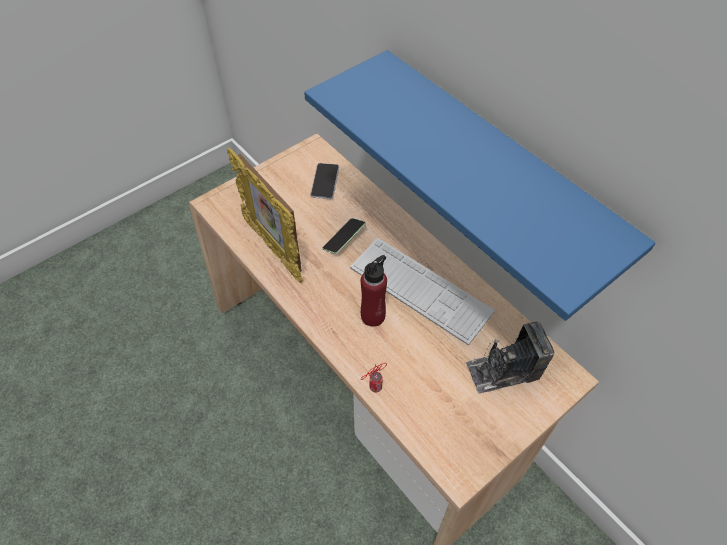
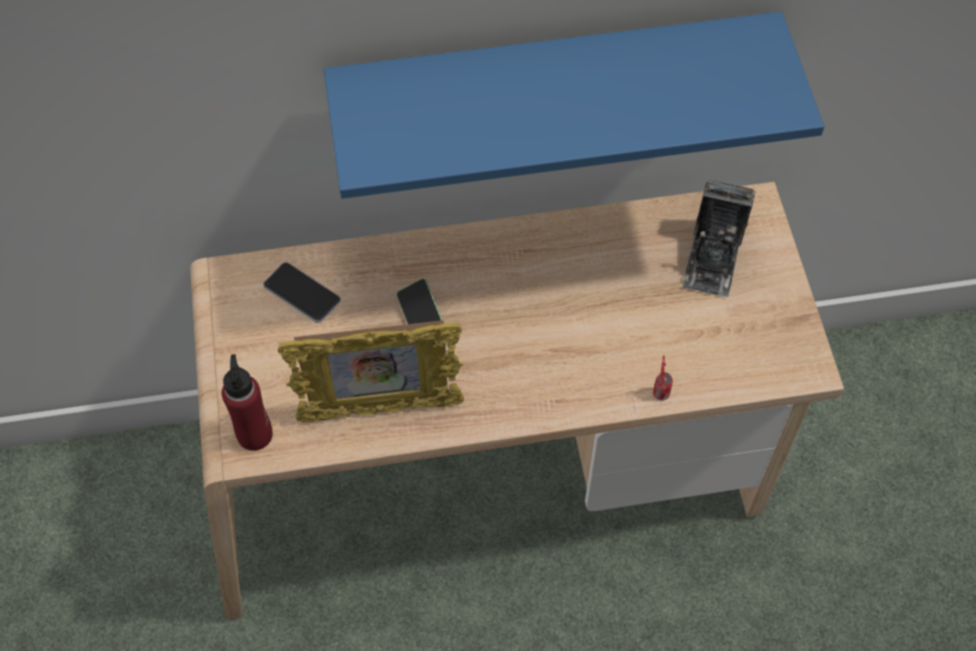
camera: 60 degrees left, 5 degrees up
(373, 316) = (561, 347): red bottle -> red bottle (255, 434)
(420, 290) = (555, 278): keyboard -> none

